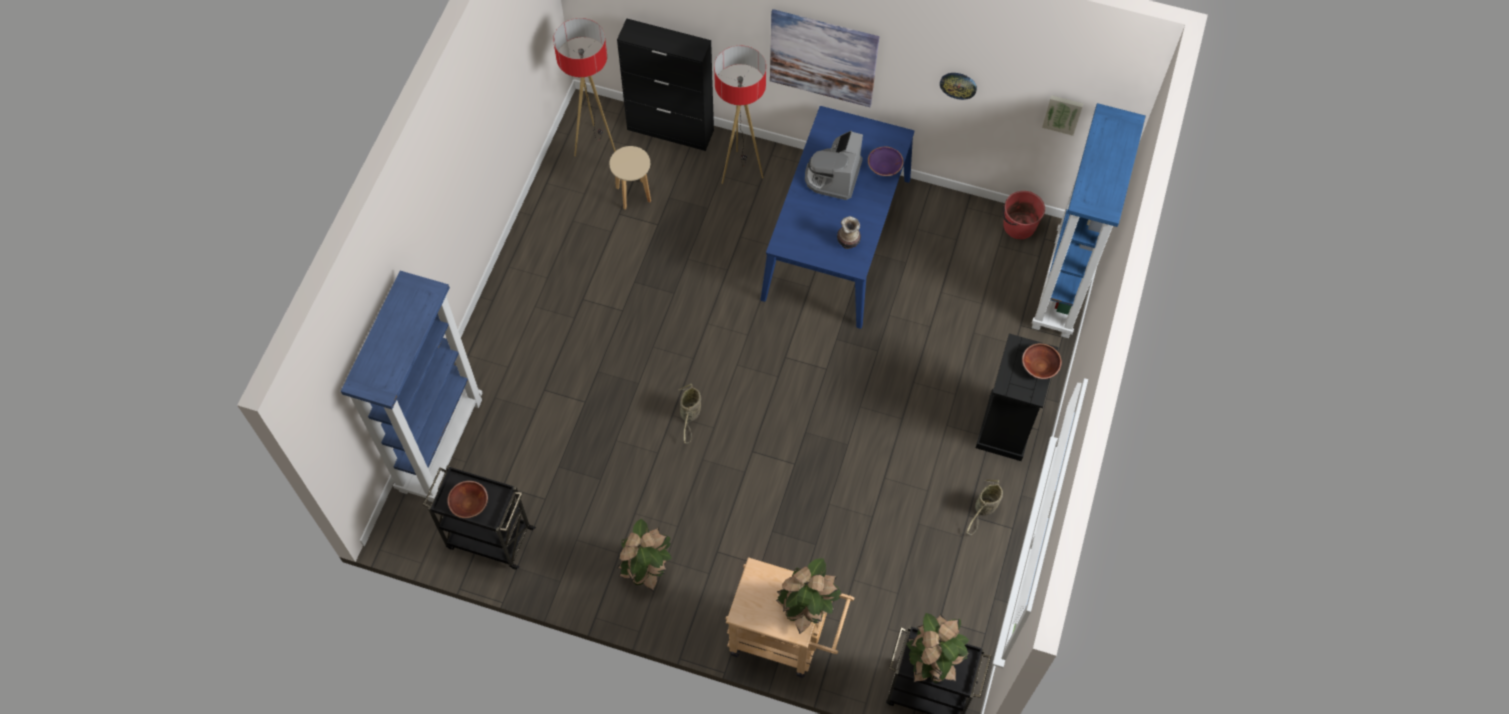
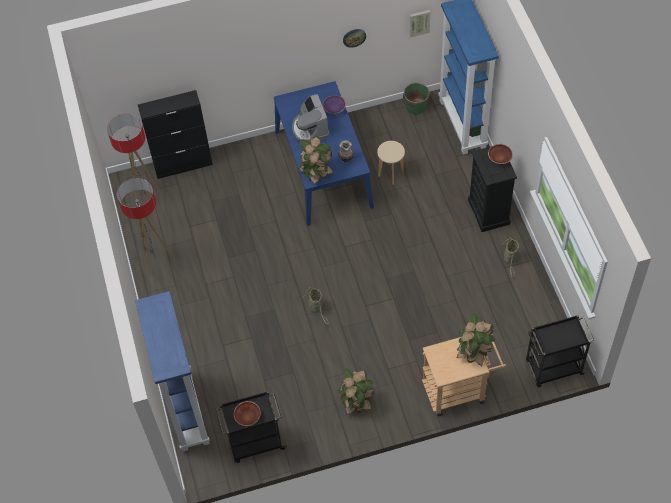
camera: 30 degrees left, 5 degrees down
(633, 195) = (190, 211): beige stool -> beige stool (391, 174)
(740, 170) = (241, 164): floor lamp -> floor lamp (155, 260)
(823, 57) = (268, 64): picture -> none
(932, 661) = (556, 338): potted plant -> potted plant (317, 173)
(1018, 225) = (415, 106): red bucket -> green bucket

